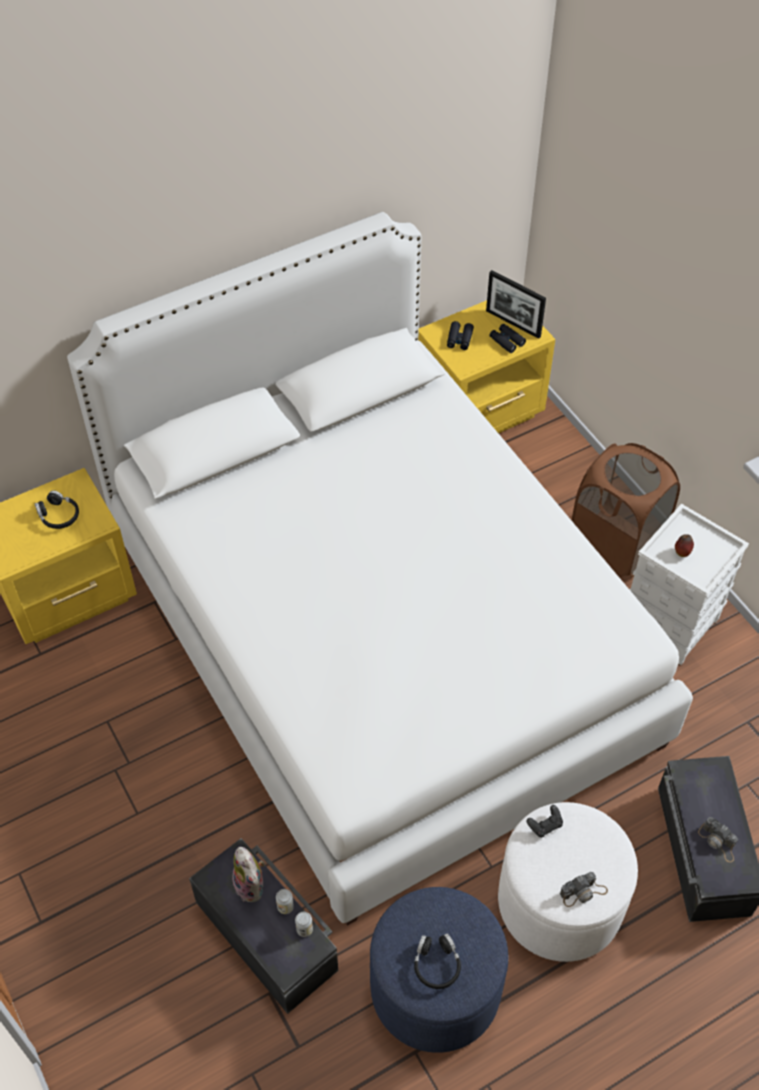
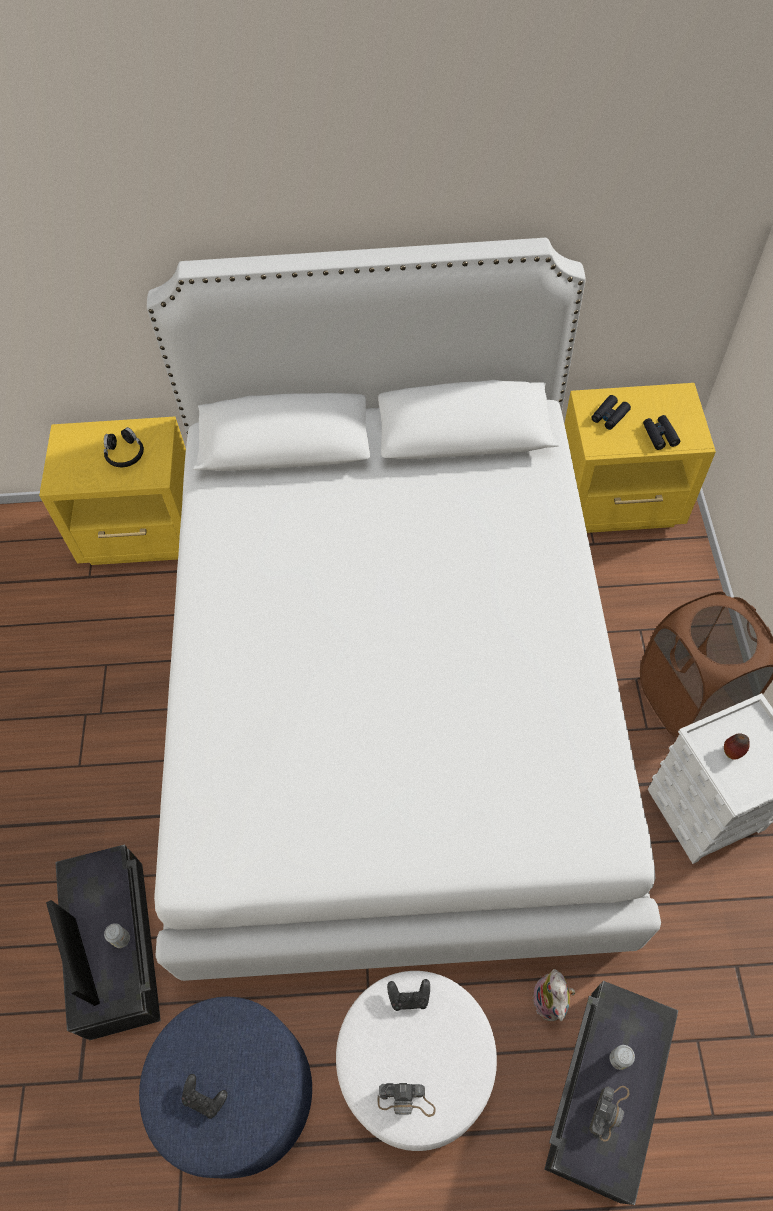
camera: 30 degrees right, 5 degrees up
(252, 886) = (104, 900): plush toy -> plush toy (551, 1001)
(304, 929) = (124, 973): can -> can (618, 1059)
(436, 964) = (205, 1097): black headphones -> black game controller
(513, 323) = (677, 419): picture frame -> picture frame (84, 961)
(718, 842) = (609, 1110): camera -> camera turned 135 degrees counterclockwise

